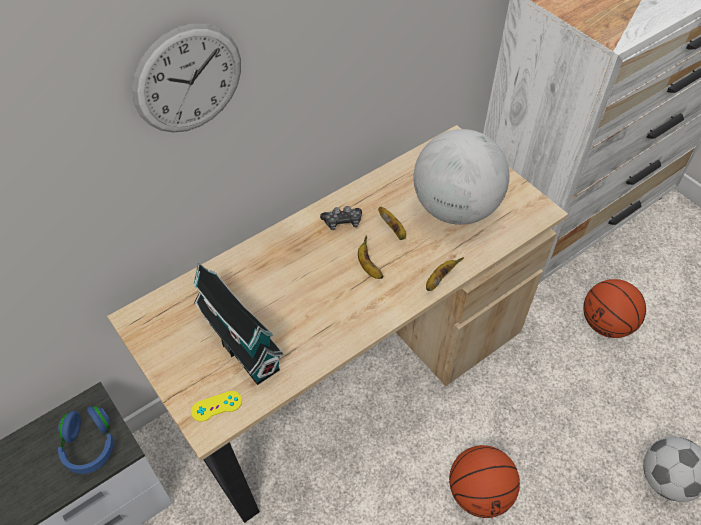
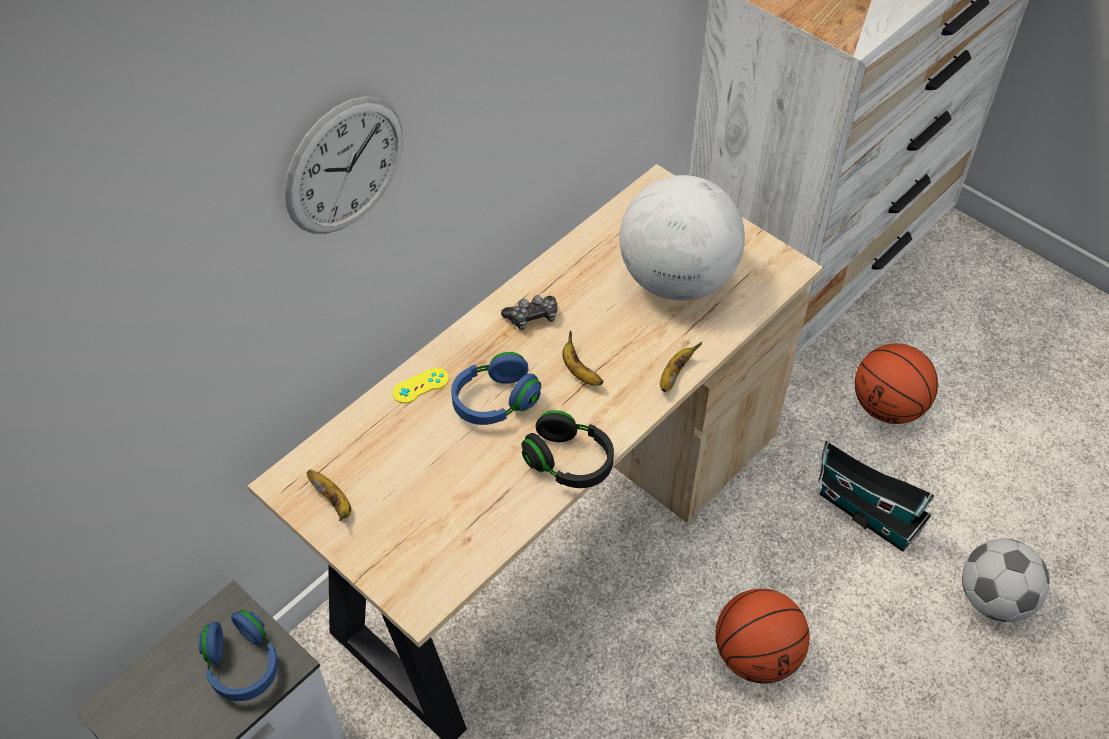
camera: 10 degrees left, 0 degrees up
(216, 406) = (425, 577): yellow game controller -> yellow game controller (420, 386)
(239, 340) = (432, 490): toy house -> toy house (864, 511)
(301, 280) = (495, 401): none -> blue headphones
(345, 334) = (569, 462): none -> black headphones
(393, 229) = (602, 318): banana -> banana (333, 501)

